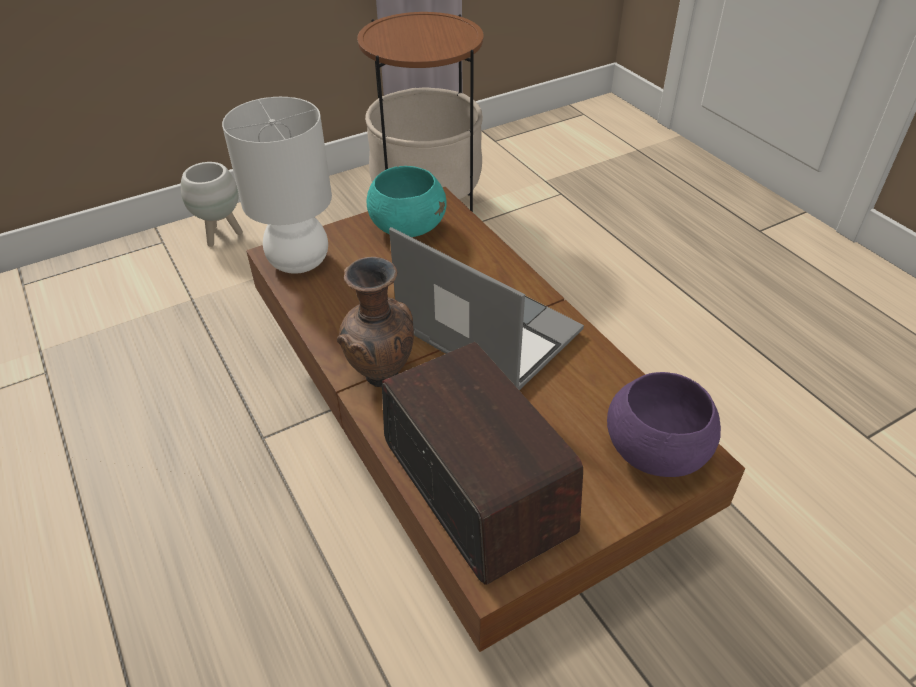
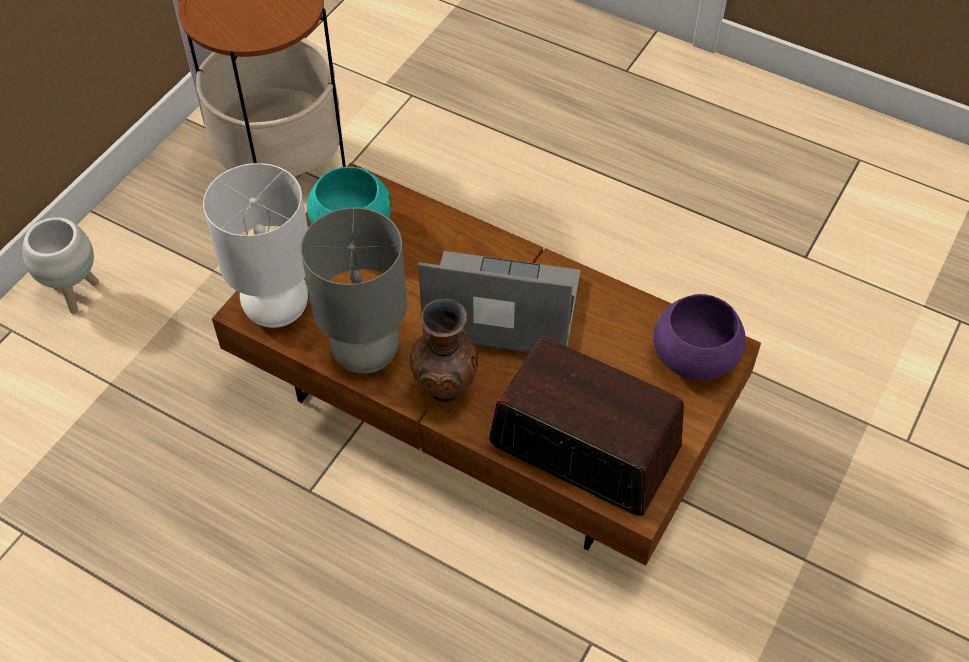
camera: 30 degrees left, 10 degrees up
(339, 319) = (365, 353): none -> grey table lamp

